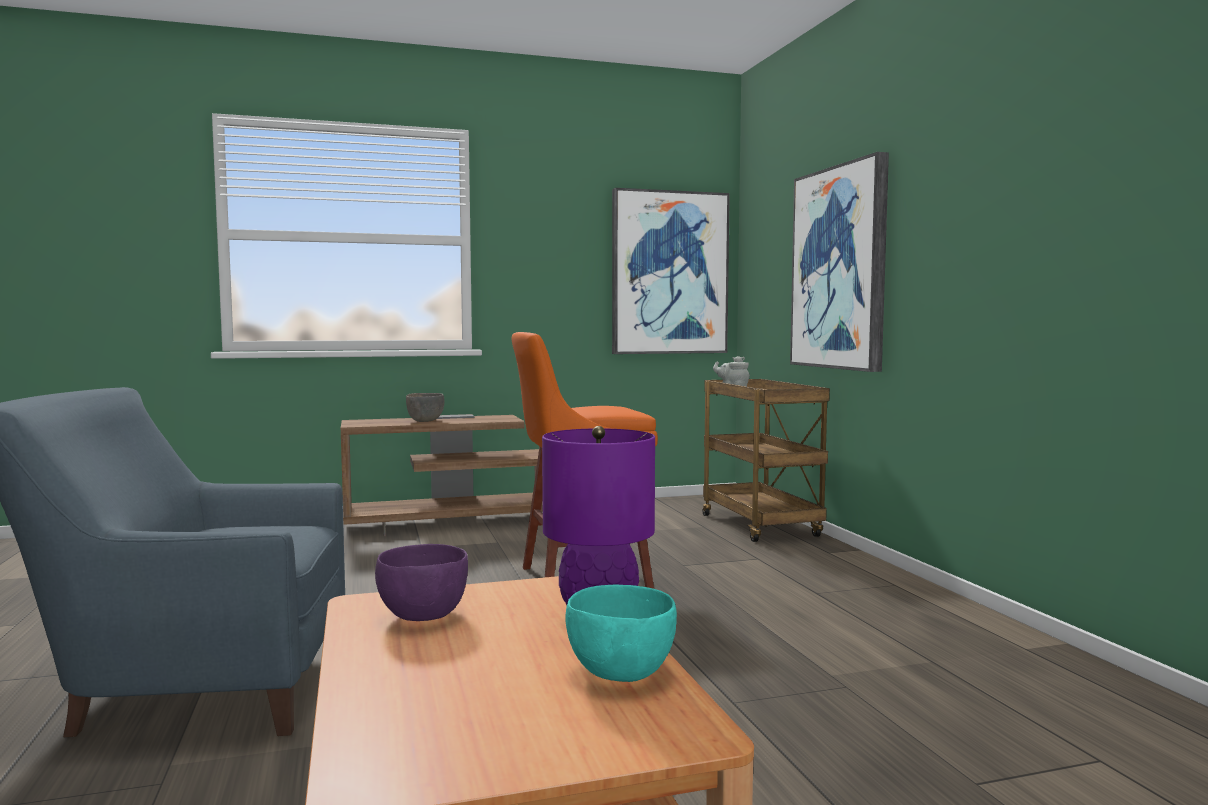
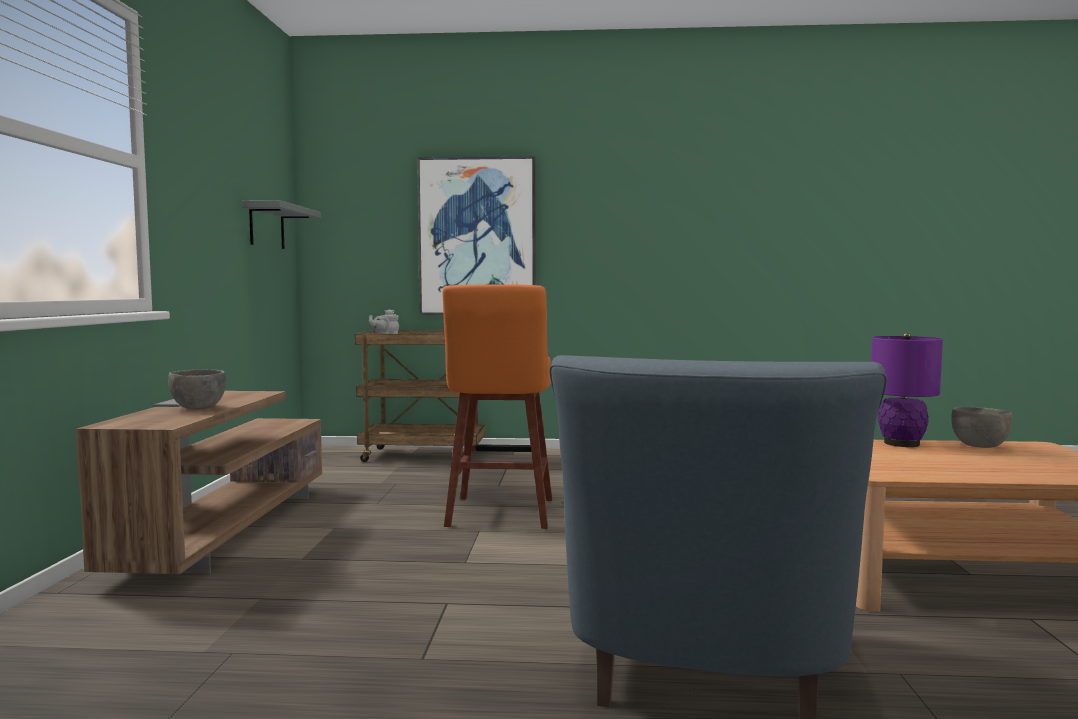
camera: 70 degrees left, 0 degrees up
(422, 616) = (905, 465): purple bowl -> none
(619, 673) = (980, 446): turquoise bowl -> grey bowl
(669, 273) = (267, 226): picture -> grey shelf

